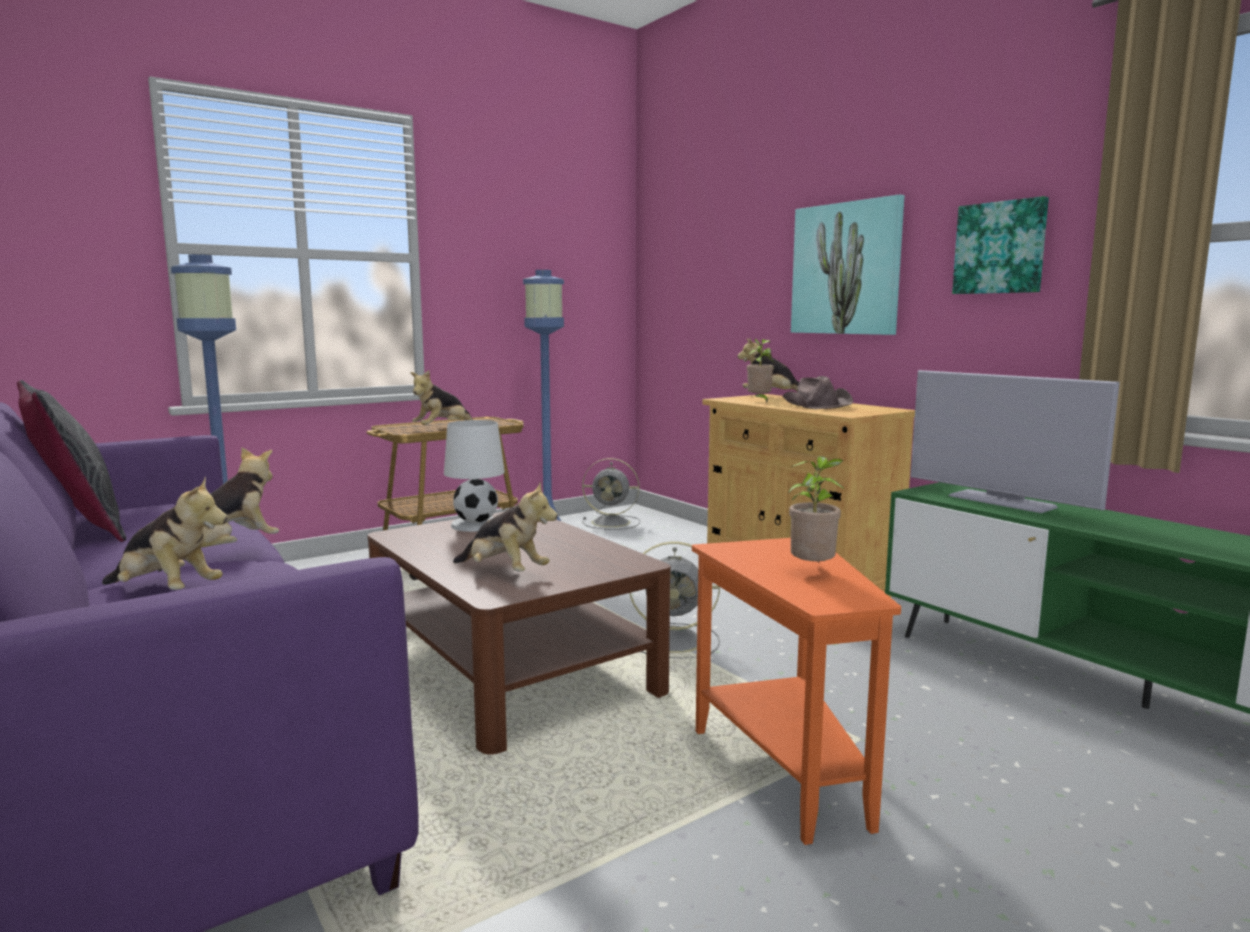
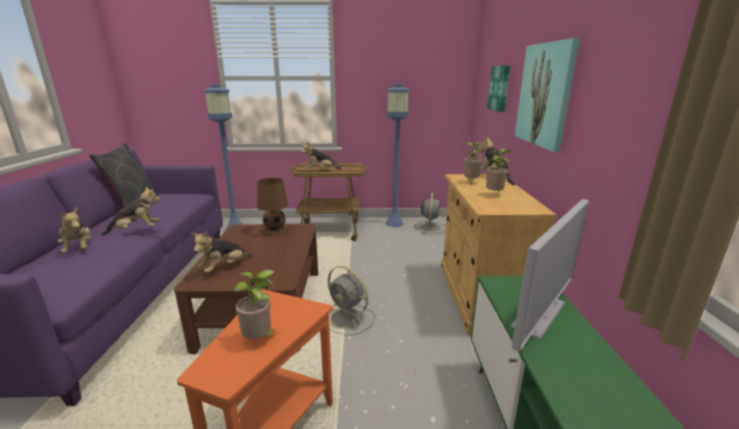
camera: 35 degrees right, 10 degrees up
(476, 525) = (274, 230): white table lamp -> brown table lamp
(504, 572) = (224, 268): plush toy -> plush toy turned 60 degrees clockwise
(612, 522) = (430, 227): grey fan -> grey fan turned 120 degrees counterclockwise
(817, 405) = (494, 194): brown hat -> potted plant
(1000, 248) = (626, 93): picture -> picture (500, 88)
(1001, 501) = (539, 314): television -> television turned 135 degrees counterclockwise

